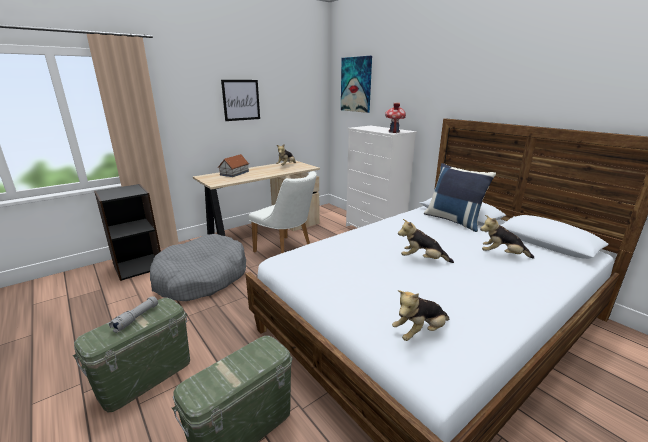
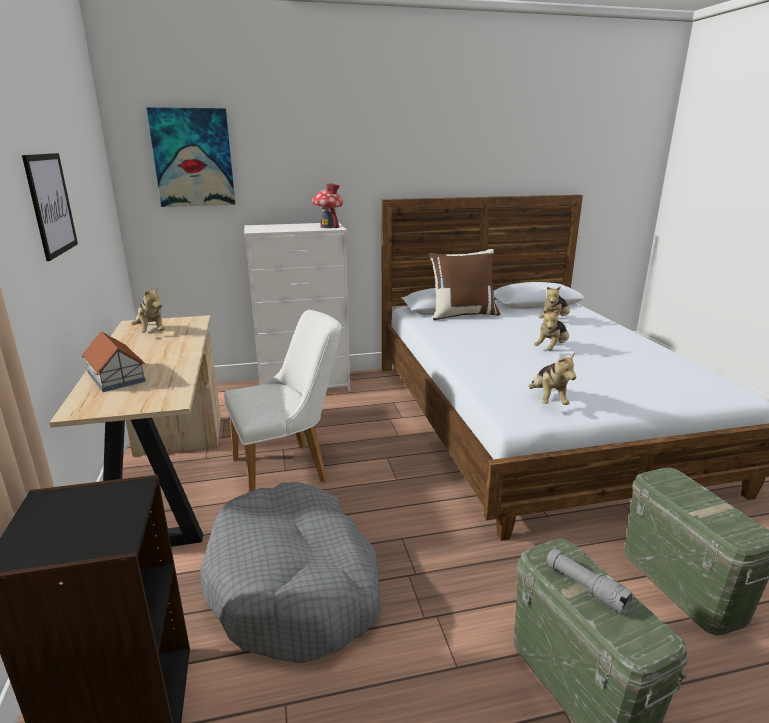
camera: 65 degrees left, 0 degrees up
(420, 332) = (684, 382): plush toy -> plush toy (548, 400)
(454, 220) = (463, 314): blue pillow -> brown pillow

